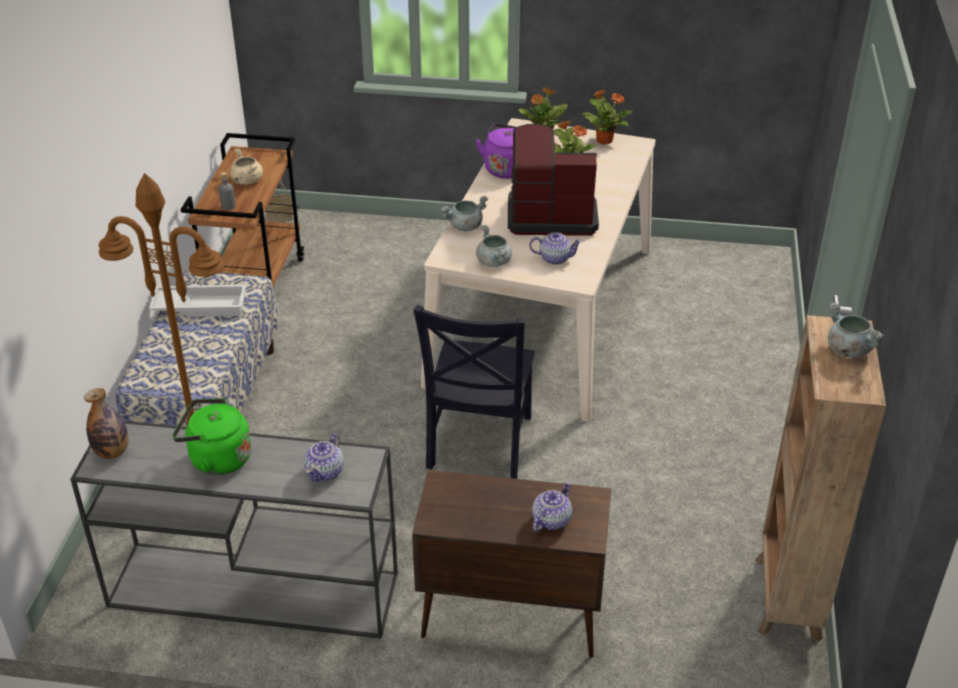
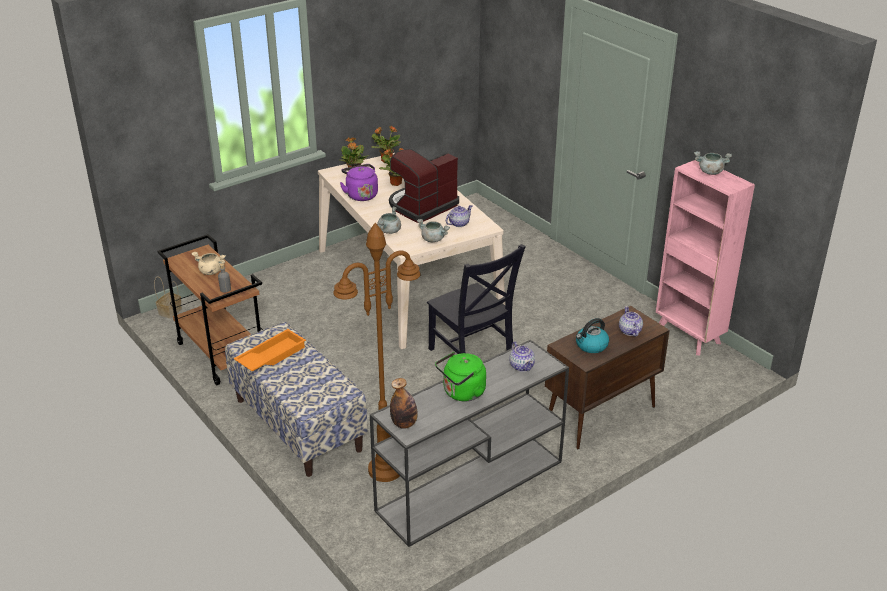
camera: 45 degrees left, 5 degrees down
(201, 305) = (271, 355): white tray -> orange tray
(473, 506) = (591, 346): none -> kettle
(787, 600) = (689, 336): brown bookcase -> pink bookcase

